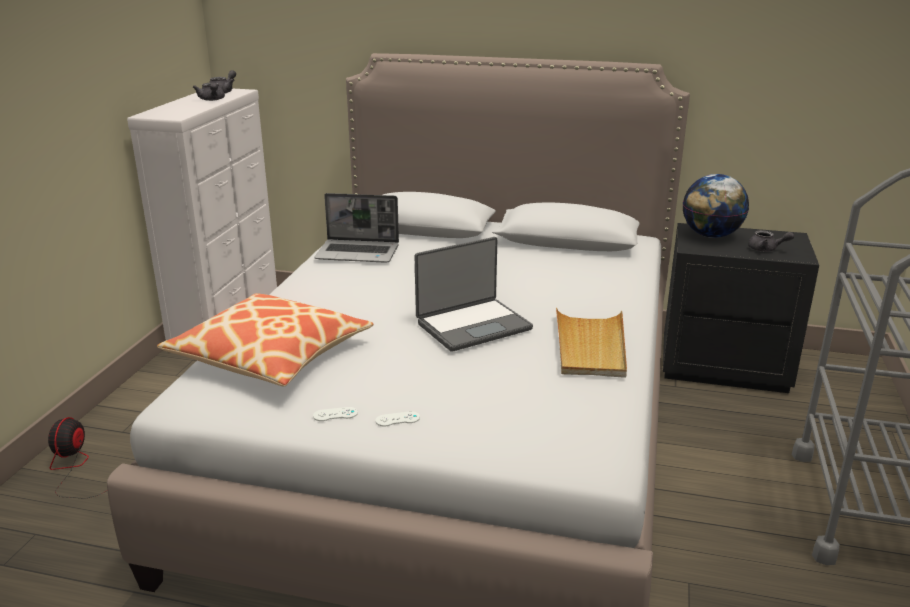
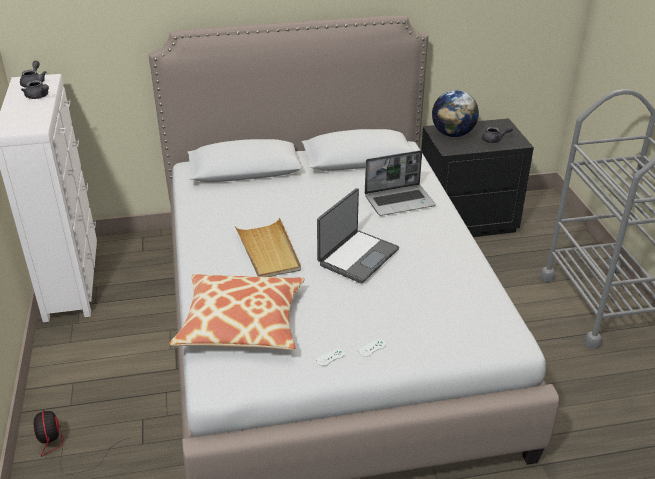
camera: 25 degrees left, 10 degrees up
(359, 253) = (216, 208): laptop -> laptop (400, 201)
(590, 347) = (443, 253): beige tray -> beige tray (268, 251)

